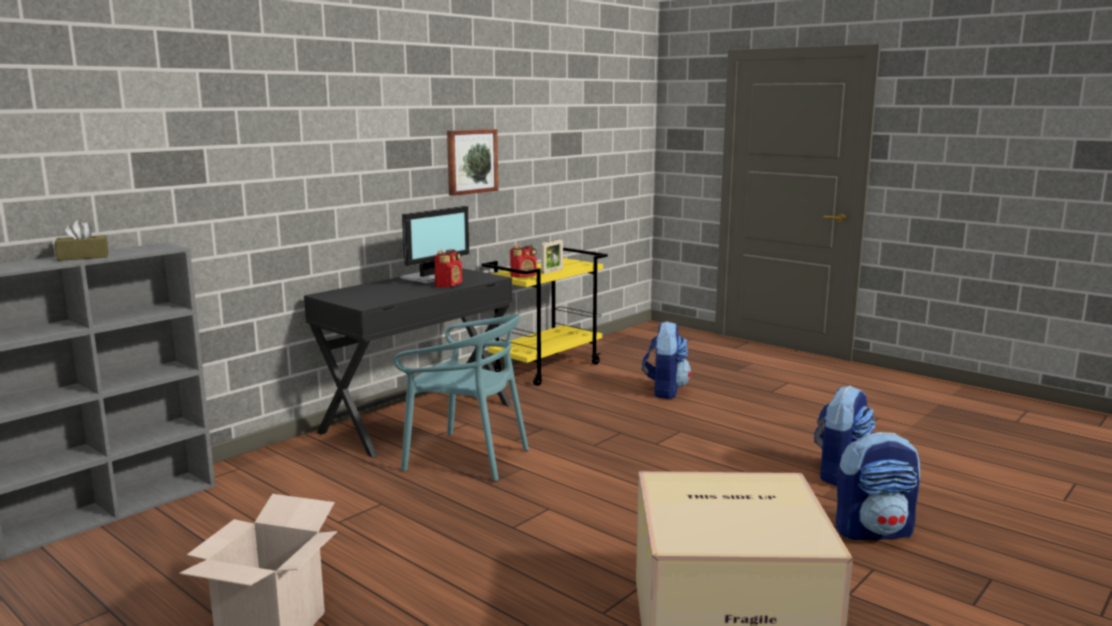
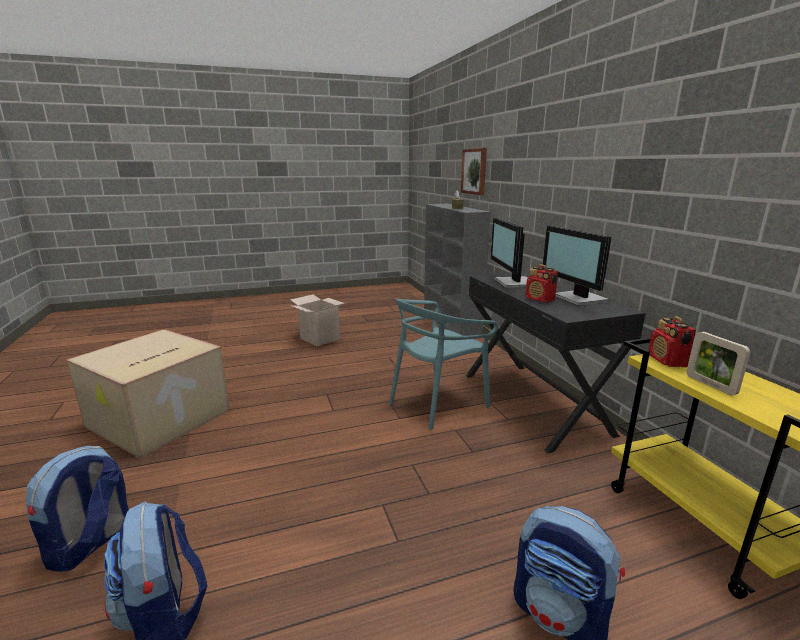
camera: 120 degrees right, 5 degrees up
(385, 295) = (513, 283): none -> monitor
(471, 161) = (714, 192): picture -> picture (474, 171)

